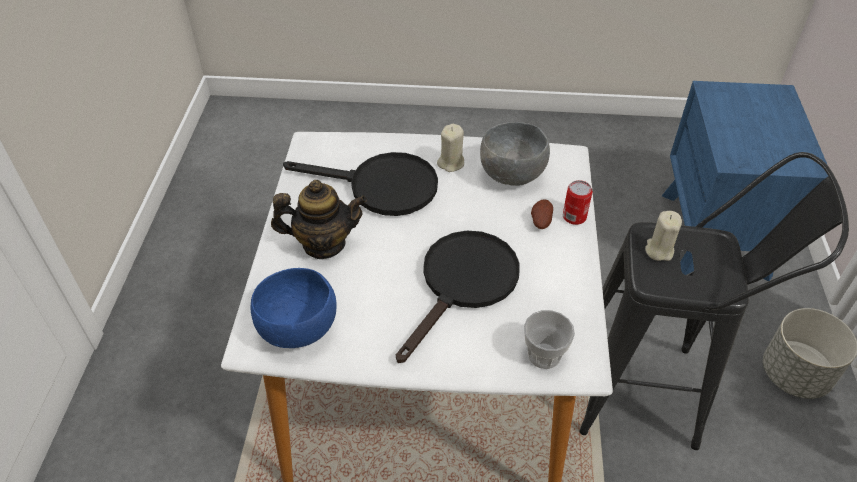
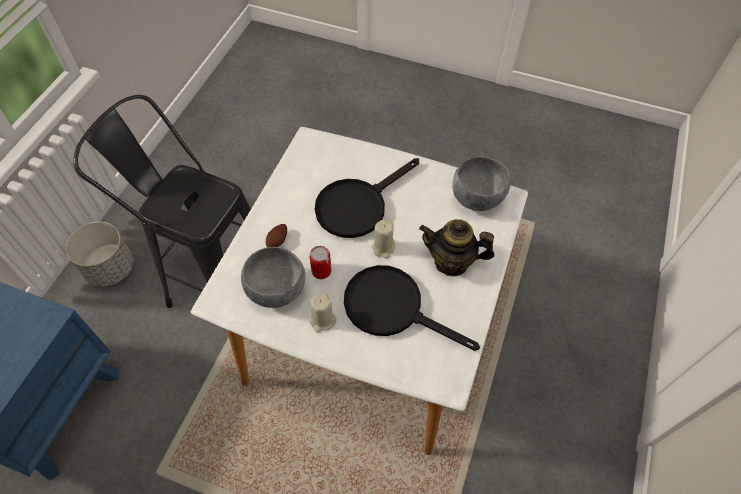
camera: 165 degrees left, 10 degrees up
(300, 331) = (476, 199): blue bowl -> grey bowl
(544, 355) = (328, 150): cup -> none
(574, 217) = (250, 239): can -> can (321, 271)
(659, 250) = (202, 212): beige candle -> beige candle (383, 248)

